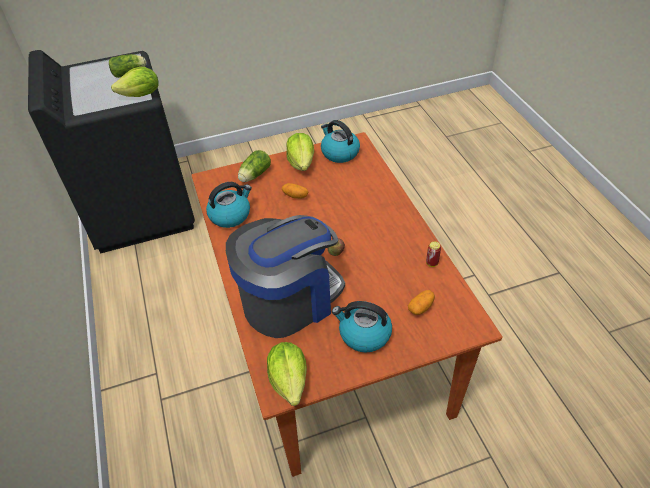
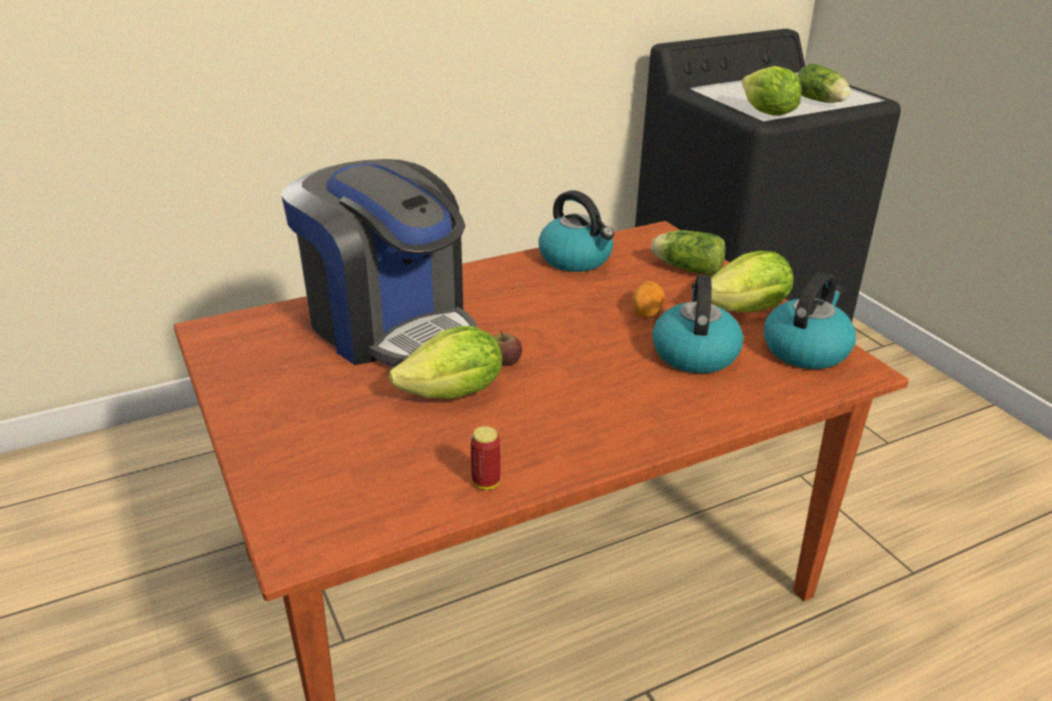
camera: 80 degrees right, 15 degrees down
(289, 380) = (228, 337): lettuce -> lettuce (454, 394)
(364, 334) = (304, 400): kettle -> kettle (694, 353)
(421, 307) = (360, 467): potato -> none

